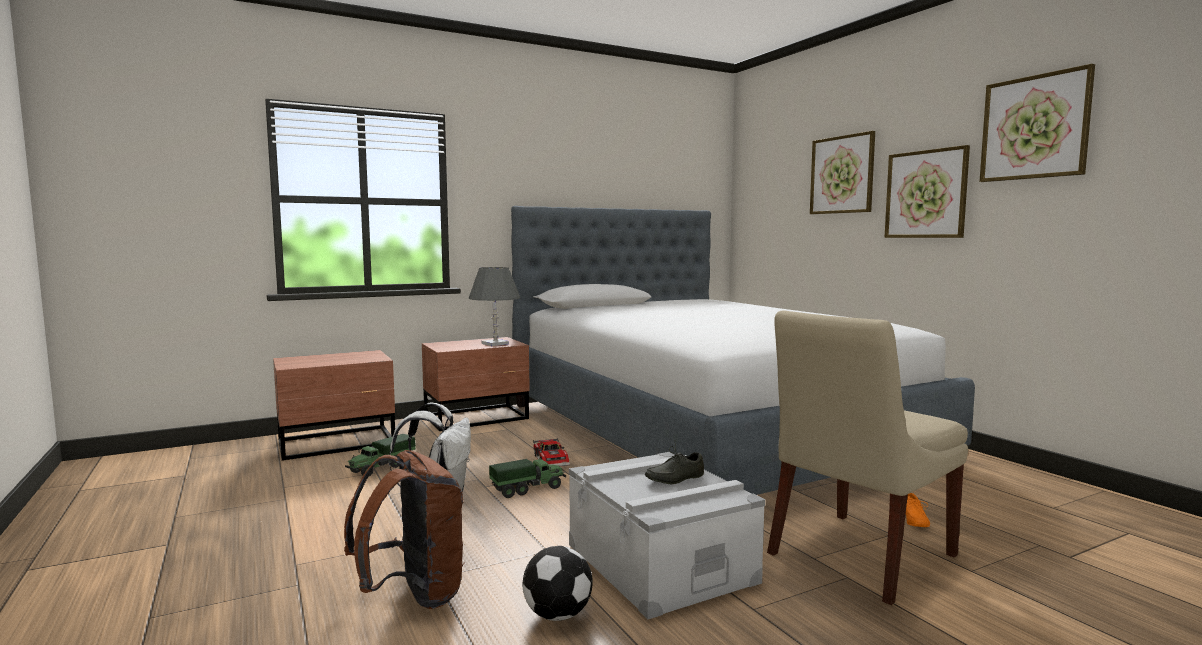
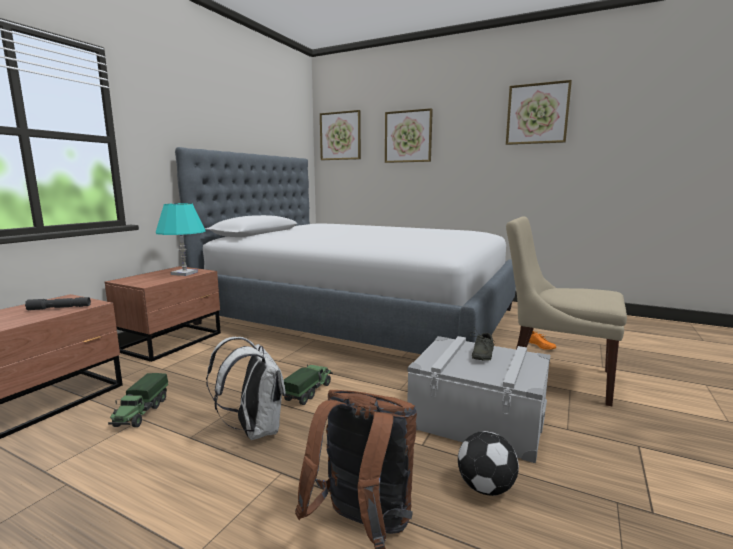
camera: 35 degrees left, 5 degrees up
(352, 359) = (59, 308): none -> grey flashlight
(495, 344) = (184, 273): grey table lamp -> turquoise table lamp
(552, 460) = (290, 362): toy car -> none
(858, 557) = (554, 376): beige chair -> beige chair turned 105 degrees clockwise
(926, 194) = (469, 151): picture -> picture (340, 136)

